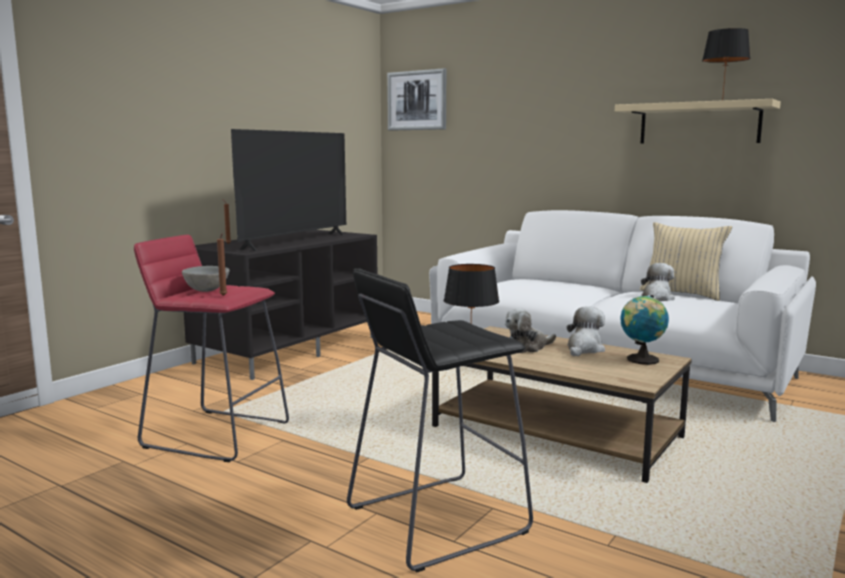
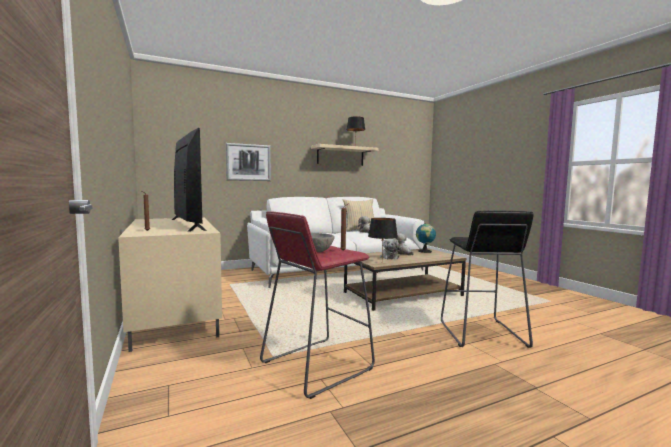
camera: 60 degrees left, 5 degrees down
(289, 349) = (173, 315): black tv stand -> beige tv stand
(417, 100) = (171, 127): picture -> picture (248, 162)

